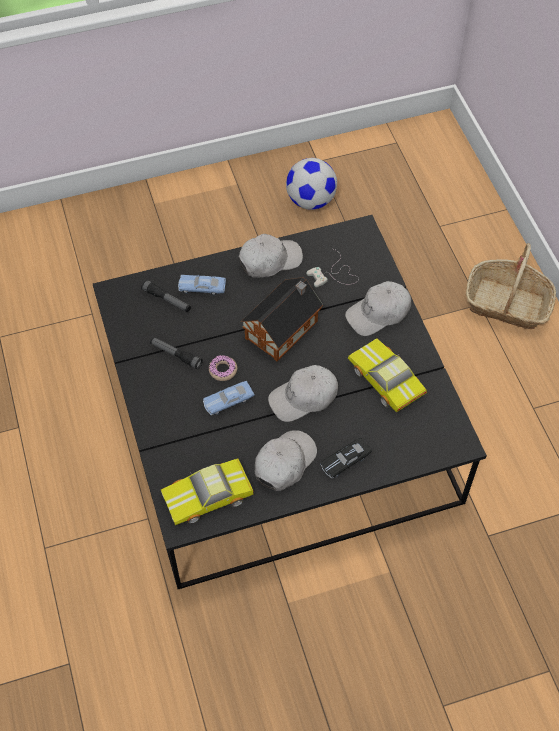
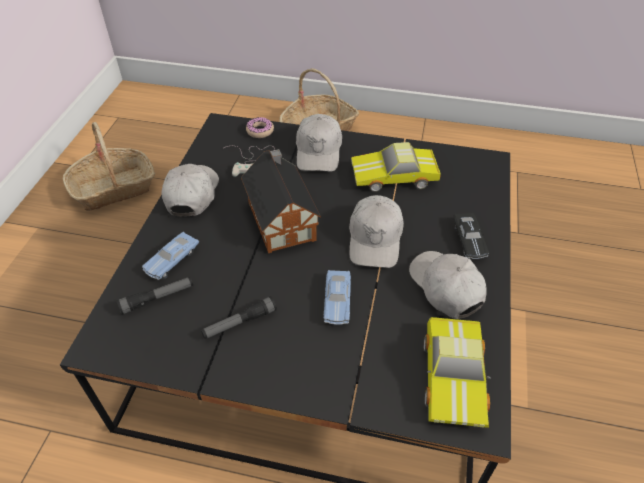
camera: 60 degrees left, 10 degrees down
(223, 370) = (293, 288): donut -> donut (260, 131)
(311, 201) = (114, 188): football -> basket

